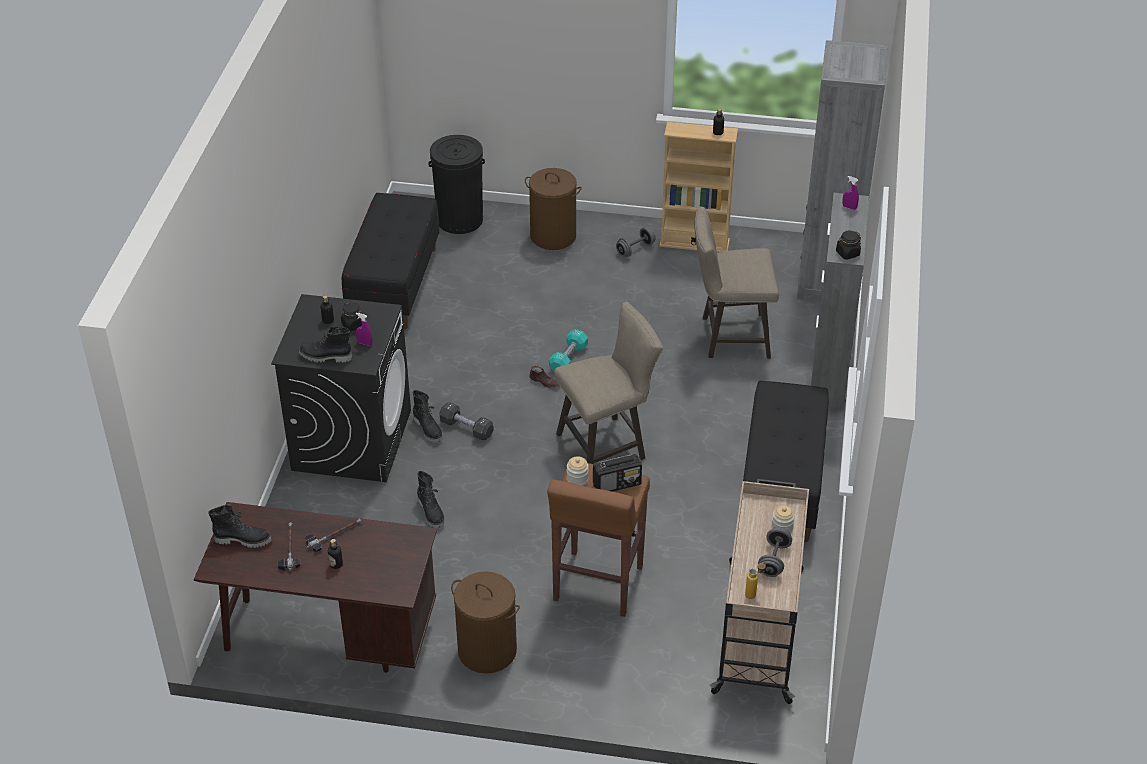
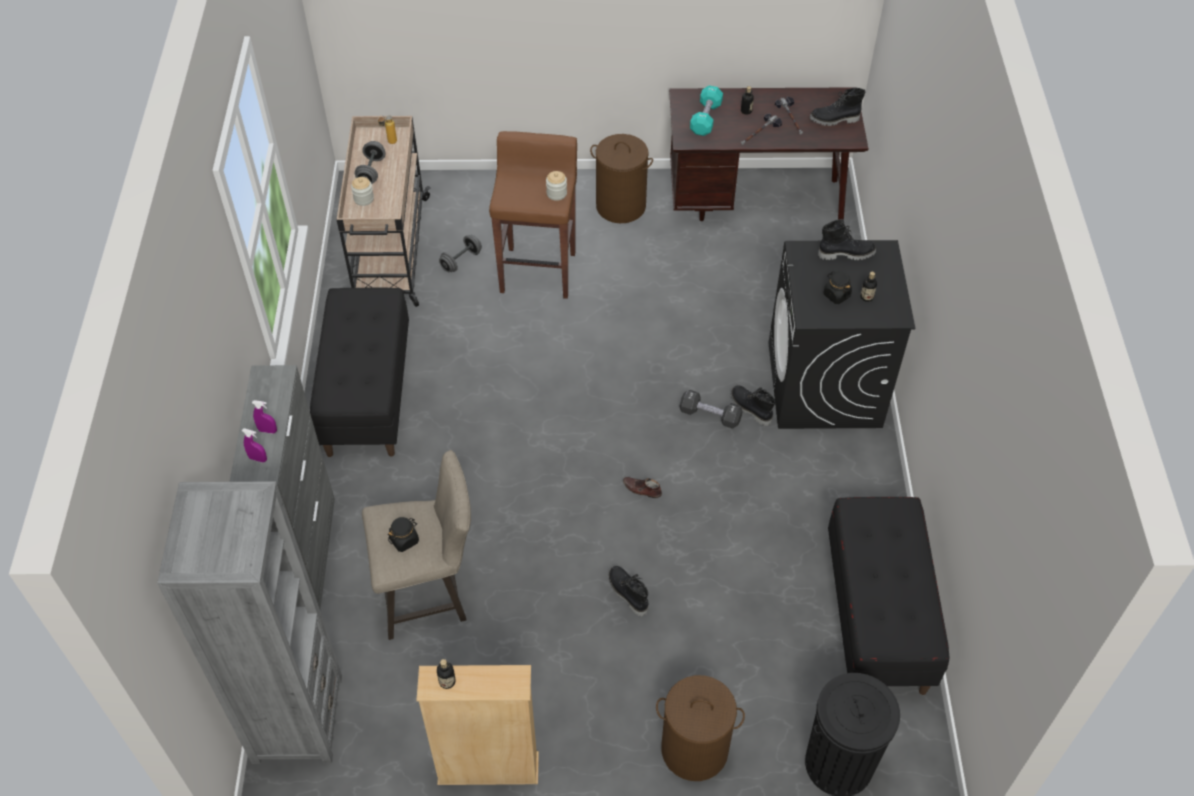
camera: 170 degrees right, 10 degrees up
(364, 343) = (813, 274): purple spray bottle -> purple spray bottle (267, 430)
(431, 512) = (712, 318): black boot -> black boot (627, 593)
(568, 359) = (622, 527): turquoise dumbbell -> turquoise dumbbell (705, 118)
(607, 445) = (555, 416): beige stool -> none
(617, 484) = (518, 193): radio -> none
(635, 249) = (571, 740): grey dumbbell -> grey dumbbell (461, 261)
(847, 253) = (269, 380): black jar -> black jar (404, 540)

